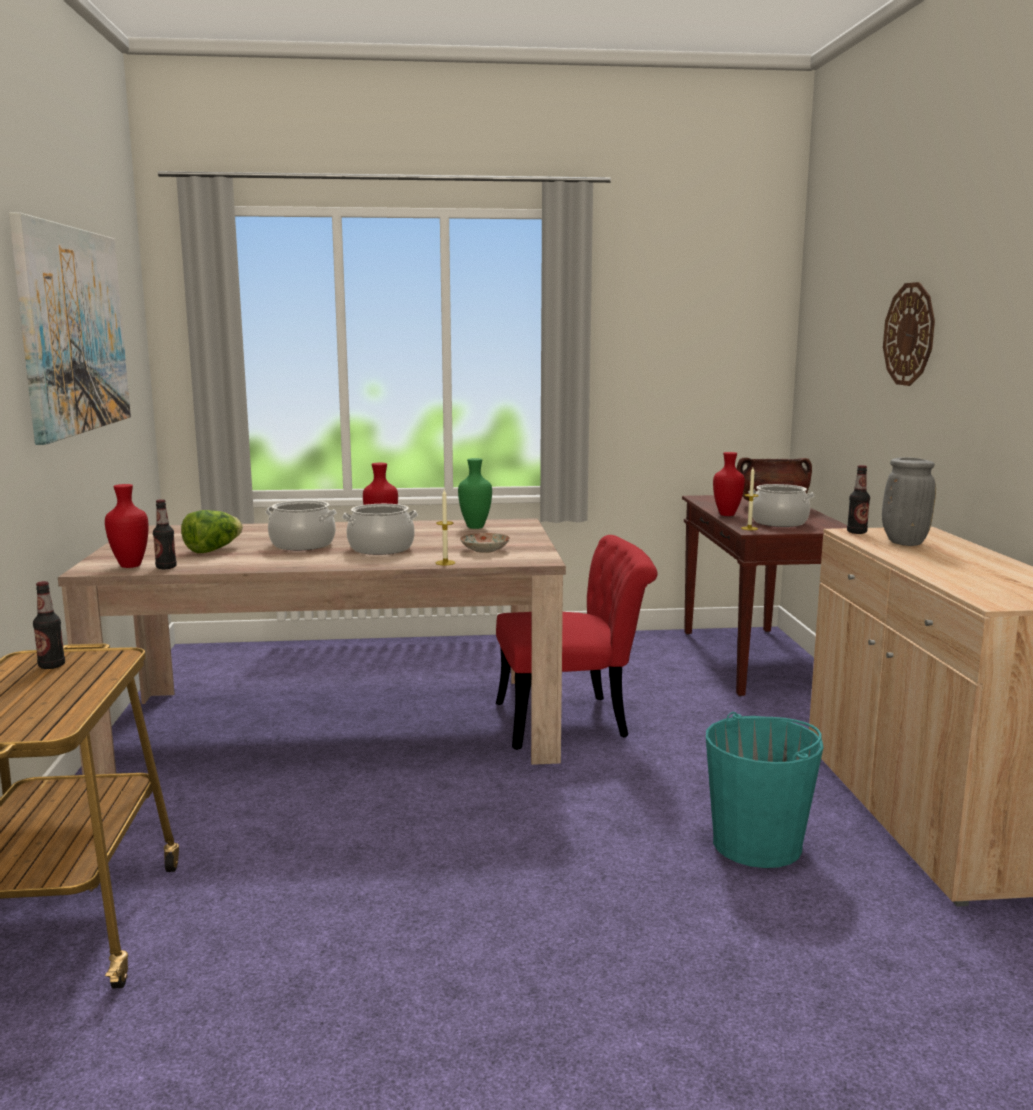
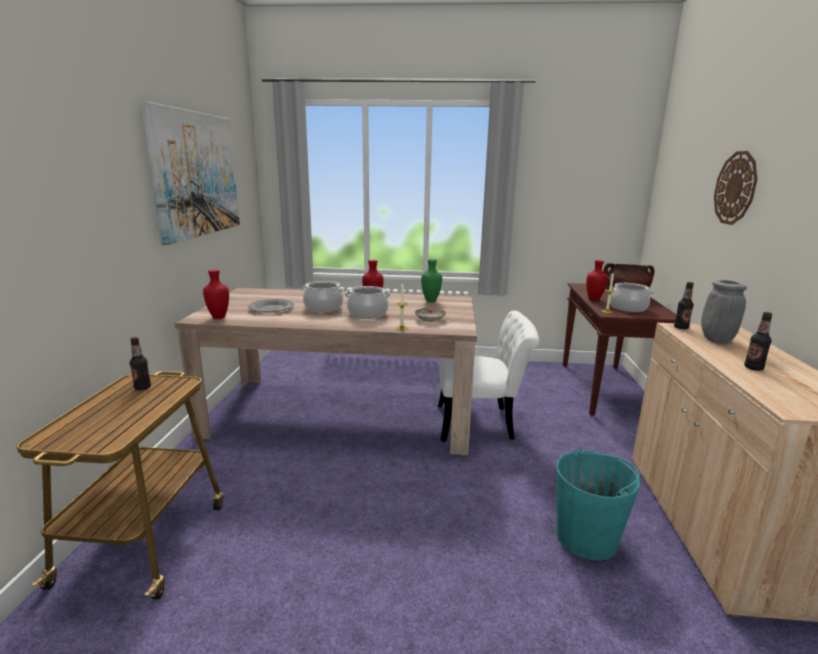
camera: 10 degrees right, 5 degrees up
(166, 567) = (237, 320): bottle -> bottle (753, 368)
(213, 550) = (271, 308): lettuce -> grey plate
(574, 721) = (482, 423): red chair -> white chair

